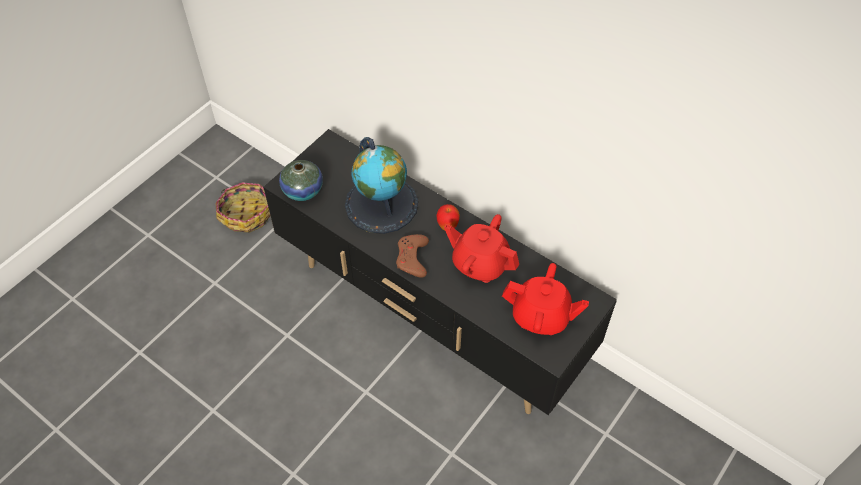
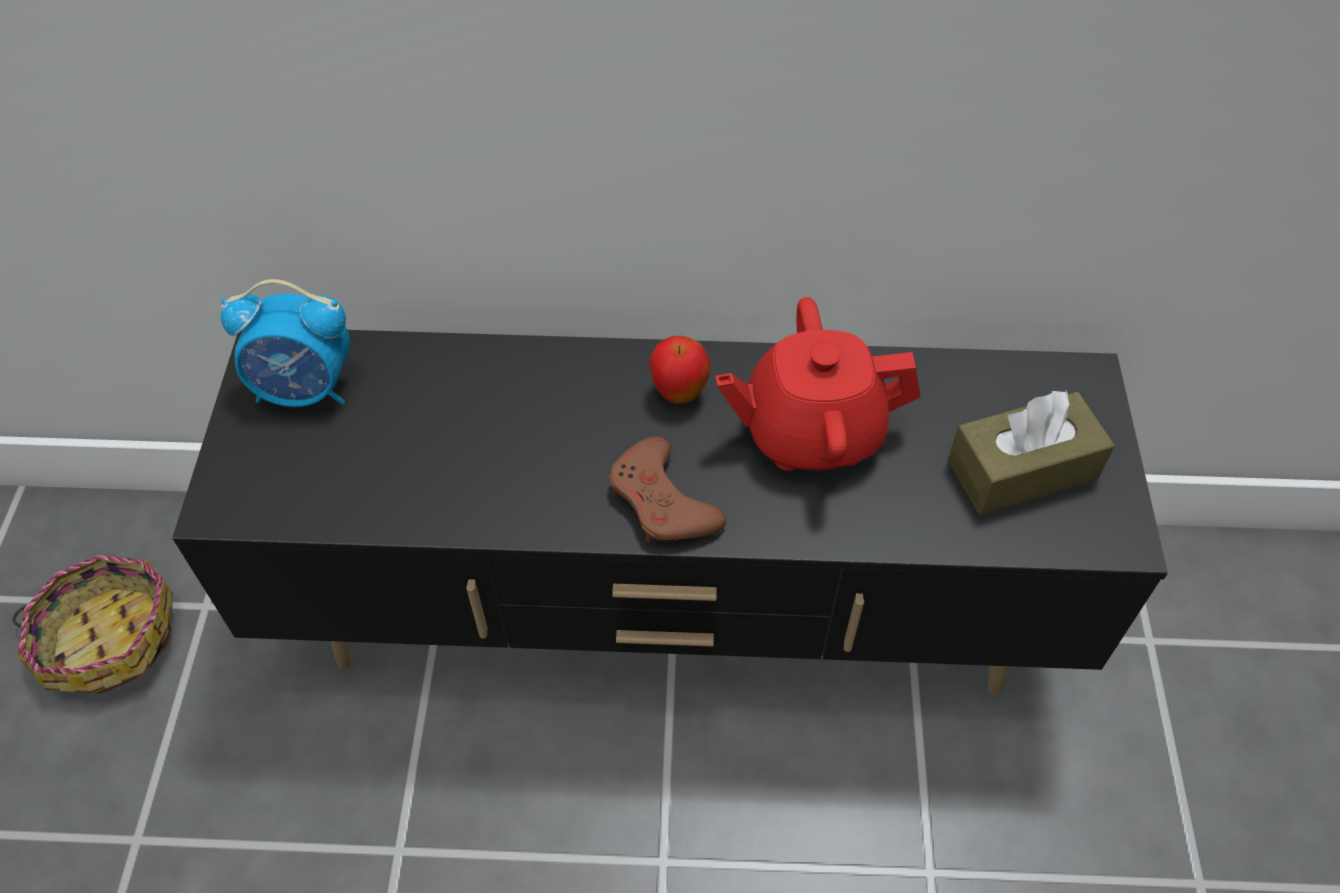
camera: 35 degrees left, 0 degrees up
(303, 190) = (283, 492): vase -> none
(333, 161) = (306, 389): none -> alarm clock
(382, 204) = (496, 423): globe -> none
(541, 317) = (1022, 469): red teapot -> brown tissue box

